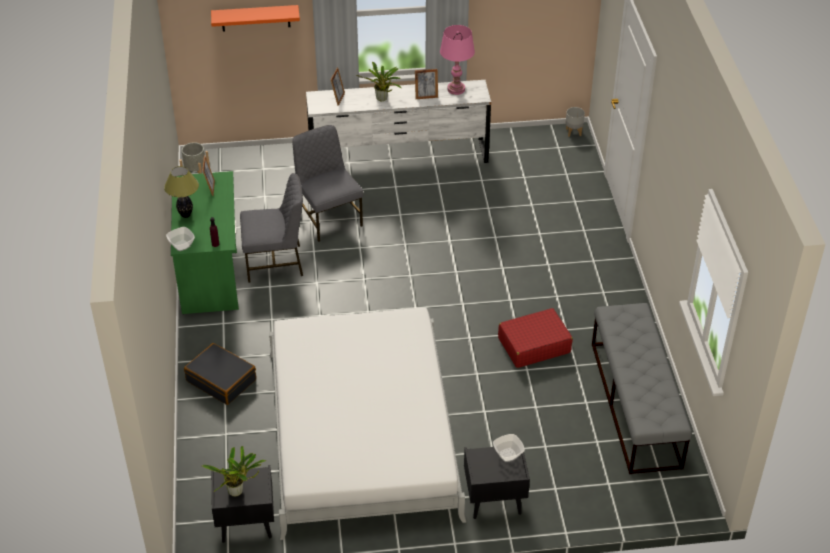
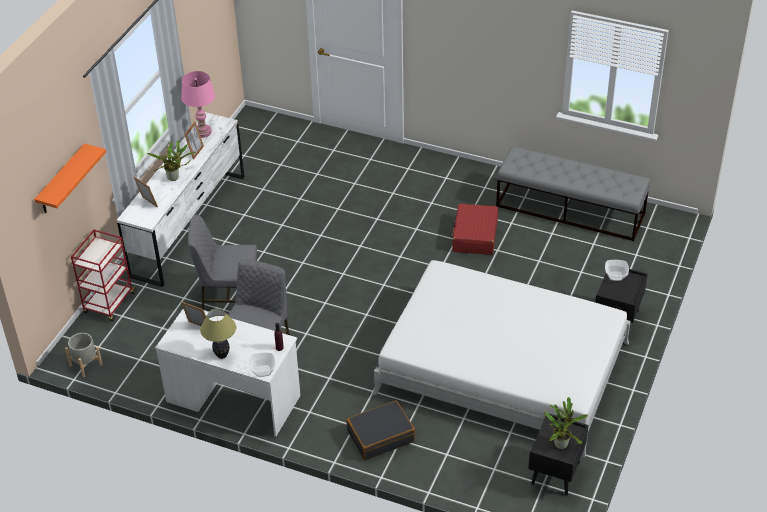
camera: 60 degrees left, 0 degrees up
(210, 271) = (233, 399): green desk -> white desk
(272, 156) = (109, 304): none -> red cart
(573, 132) = (250, 116): grey planter -> none

